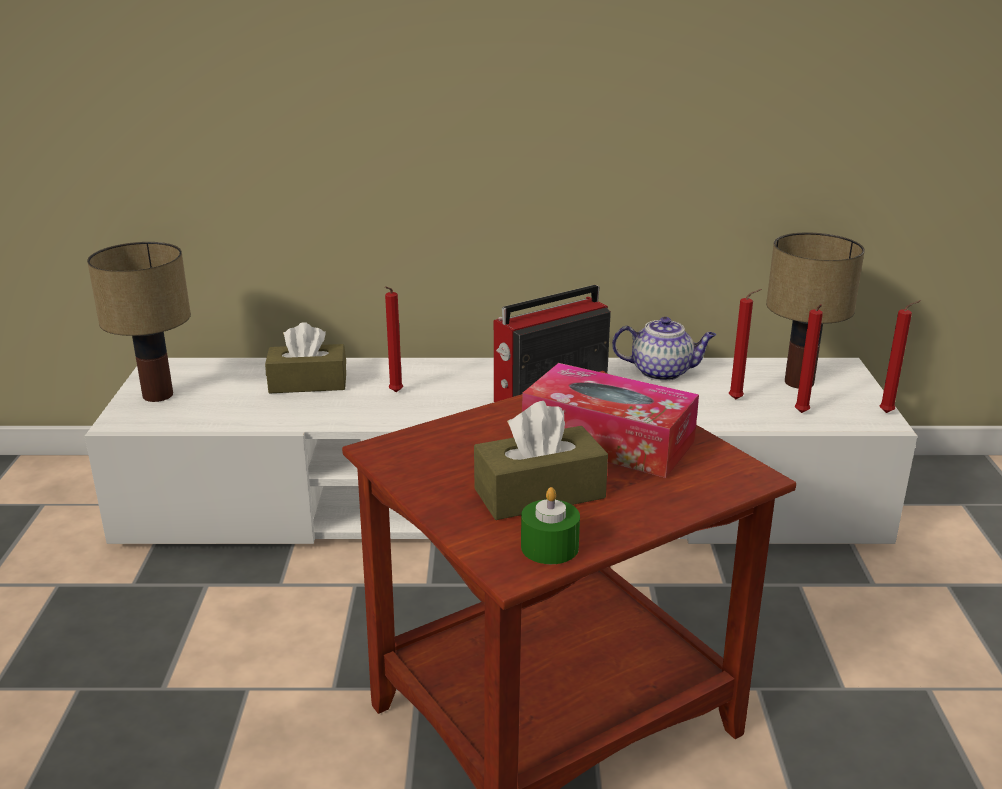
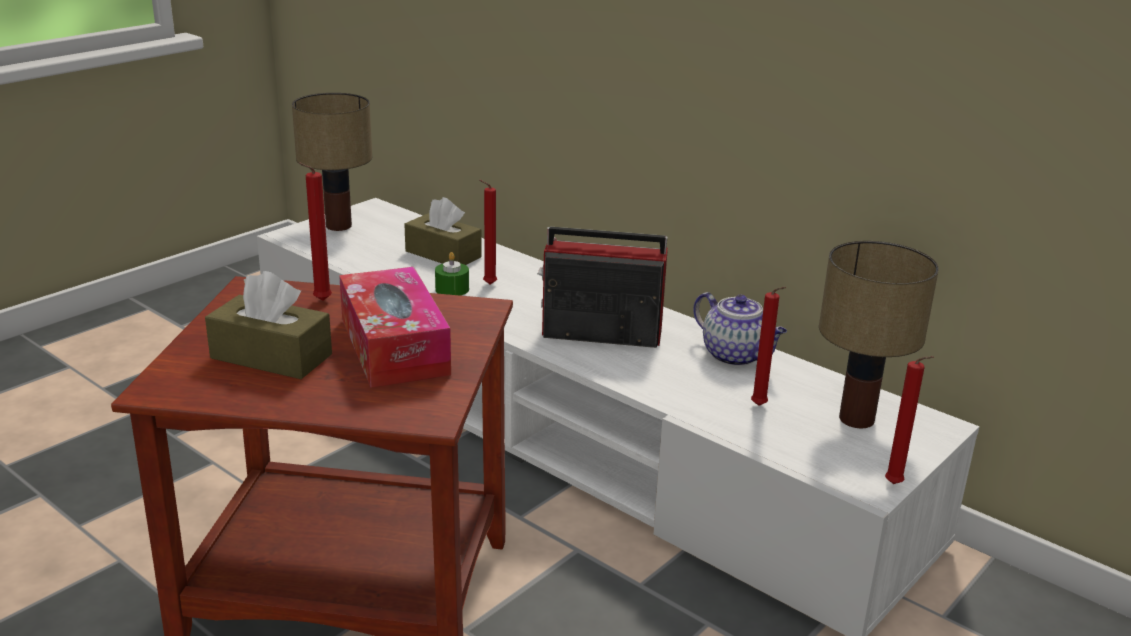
camera: 40 degrees right, 0 degrees up
(549, 547) = (201, 389): green candle -> green candle (452, 289)
(801, 414) = (798, 445): red candle -> red candle (320, 301)

